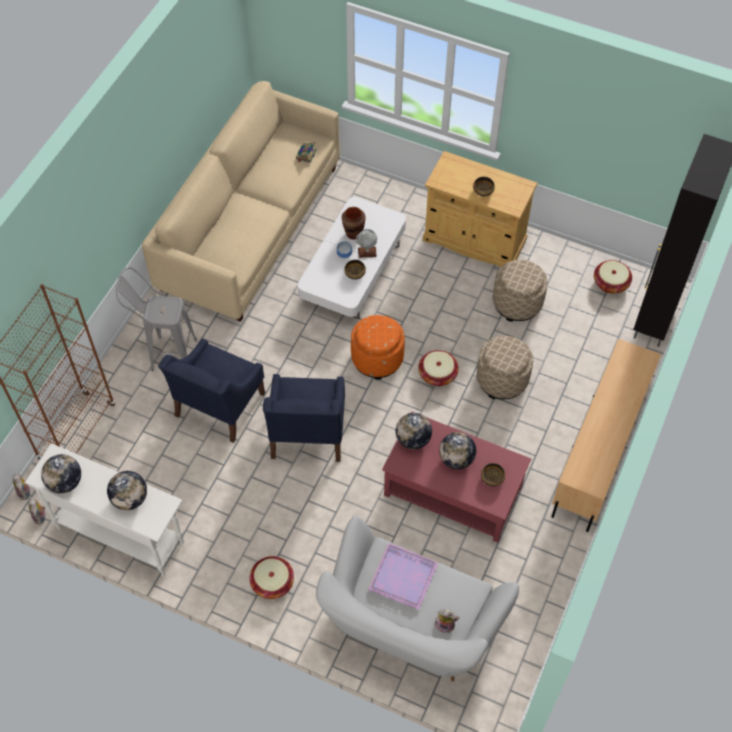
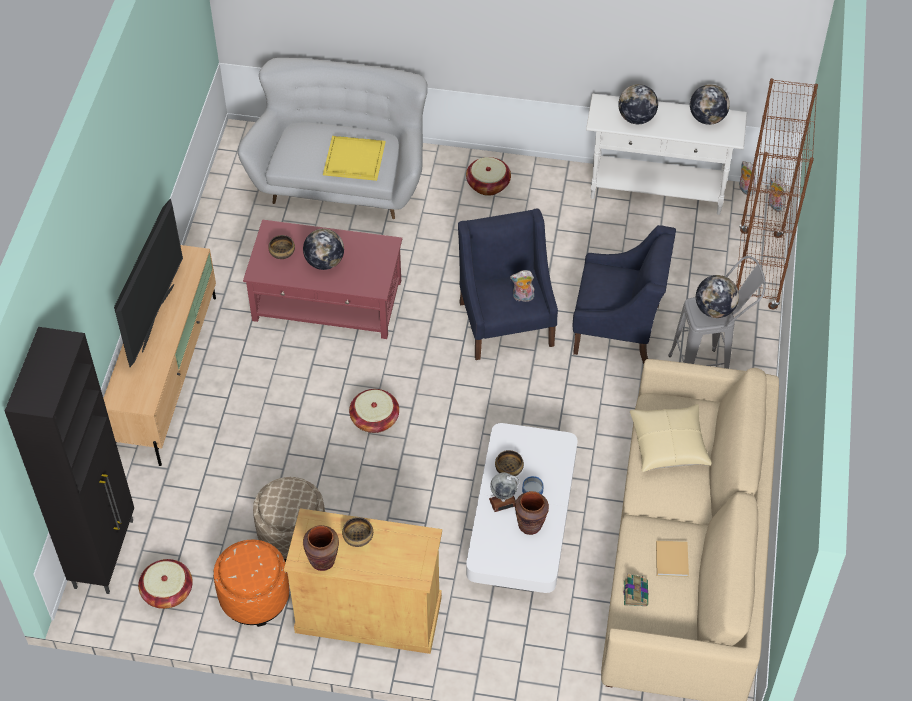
camera: 165 degrees right, 5 degrees down
(219, 405) = (618, 329): blue armchair -> blue armchair turned 90 degrees clockwise
(239, 239) = (669, 444): none -> beige pillow
(273, 168) = (671, 558): none -> beige book
(377, 358) = (453, 422): orange ottoman -> orange ottoman (254, 597)
(404, 576) = (353, 160): purple tray -> yellow tray
(413, 439) = (376, 271): globe -> globe (714, 309)
(445, 624) = (304, 134): plush toy -> plush toy (522, 297)
(502, 379) = (294, 430): beige ottoman -> none
(510, 181) = (323, 561): none -> brown vase
(610, 423) = (157, 317): none -> television

